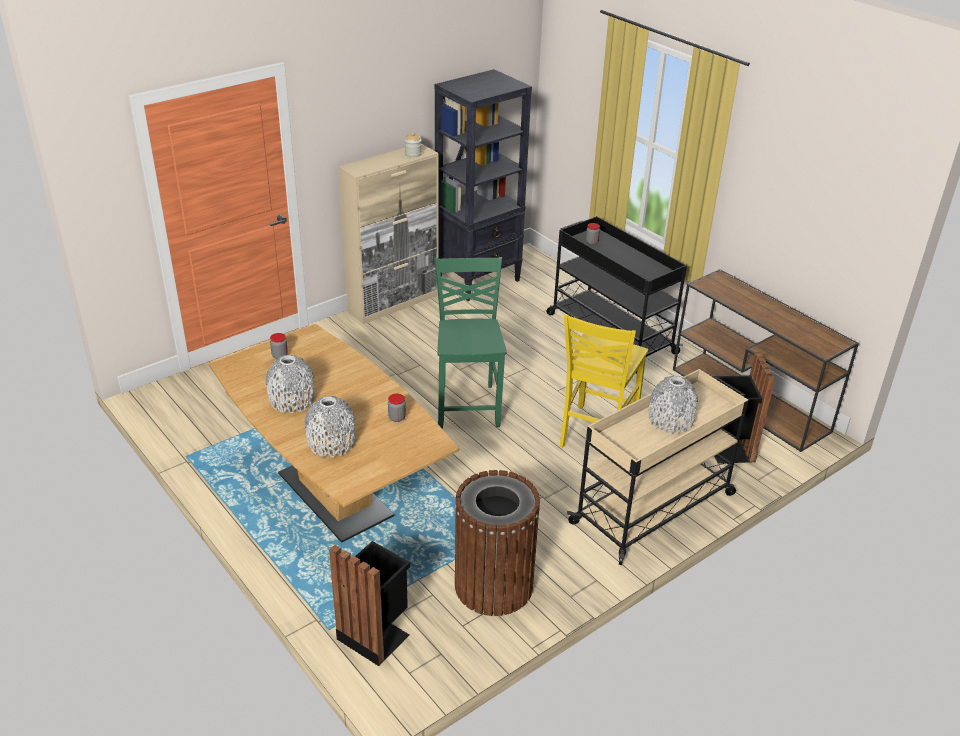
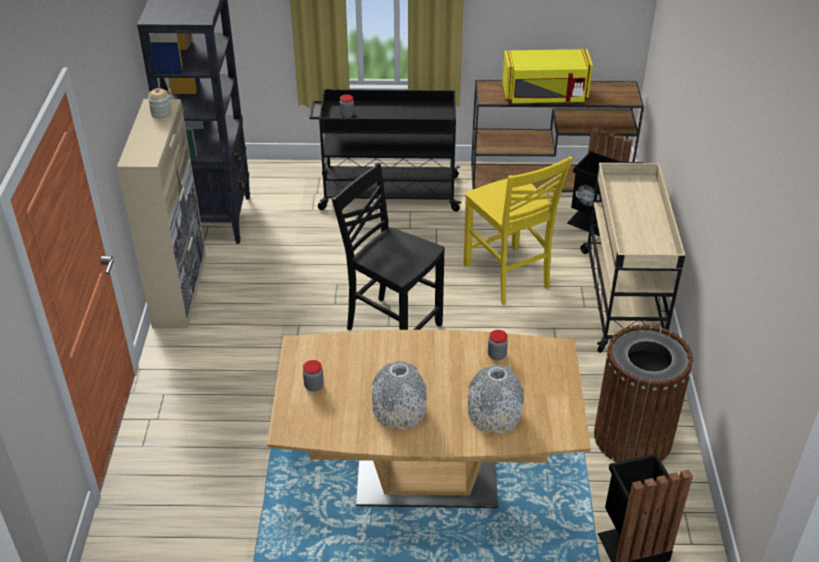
camera: 50 degrees left, 5 degrees up
(468, 405) = (392, 327): green chair -> black chair
(670, 420) = (635, 213): grey vase -> none
(752, 308) = (545, 96): none -> yellow microwave

